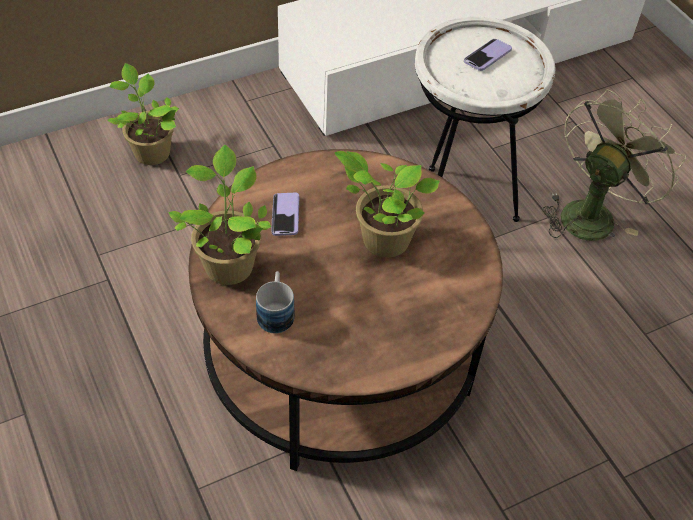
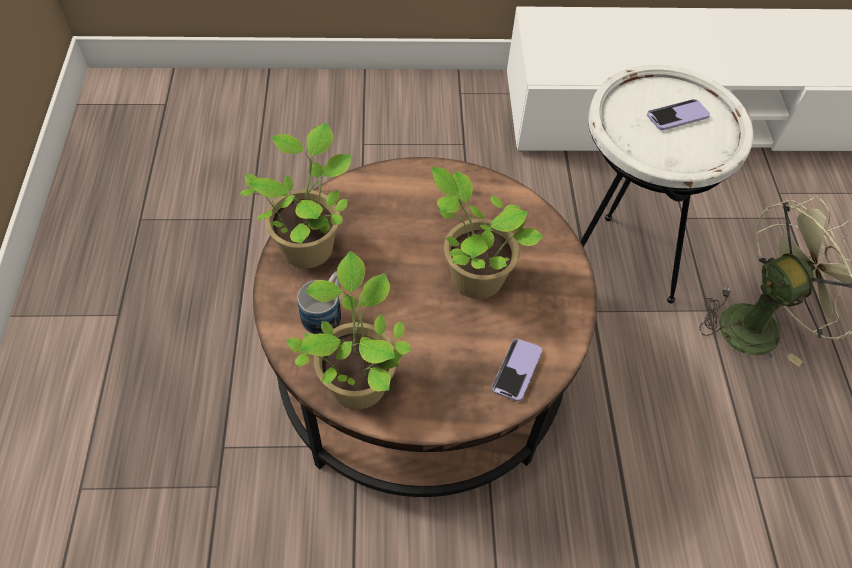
camera: 25 degrees right, 5 degrees up
(150, 151) = (349, 113): potted plant -> potted plant (357, 380)
(285, 215) = (391, 216): phone -> phone (516, 370)

